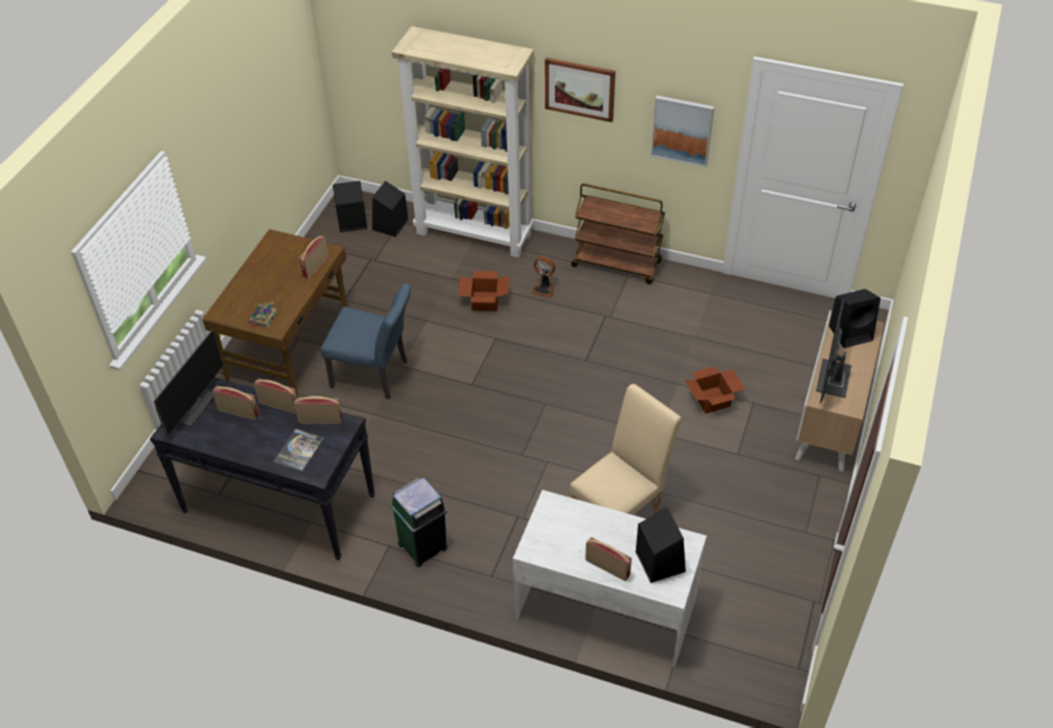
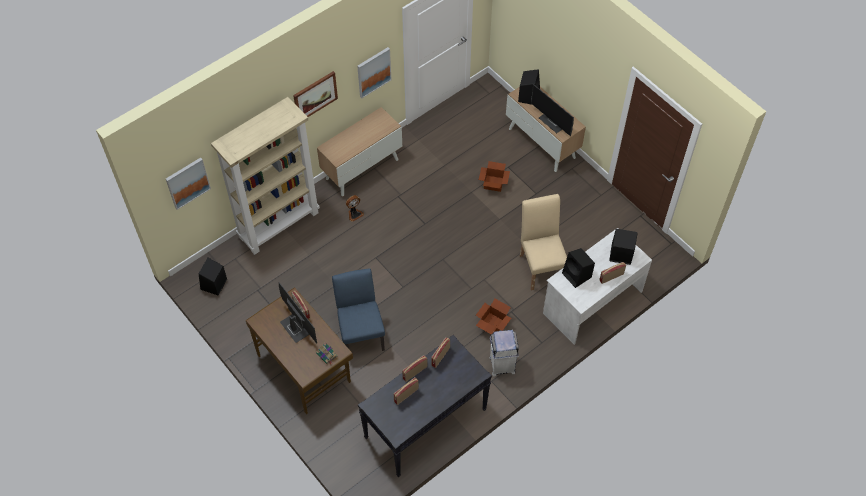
camera: 60 degrees left, 10 degrees up
(192, 405) = (384, 417): monitor -> monitor (295, 327)
(299, 451) = (456, 376): book -> none
(375, 375) = (361, 332): blue chair -> blue chair turned 60 degrees counterclockwise
(376, 63) = (187, 182): none -> picture
(390, 226) = (235, 265): black speaker -> black speaker (577, 275)
(423, 545) = (502, 364): green trash can -> white trash can
(484, 301) = (341, 248): cardboard box -> cardboard box (492, 324)
(617, 264) = (362, 168): brown cart -> cabinet

